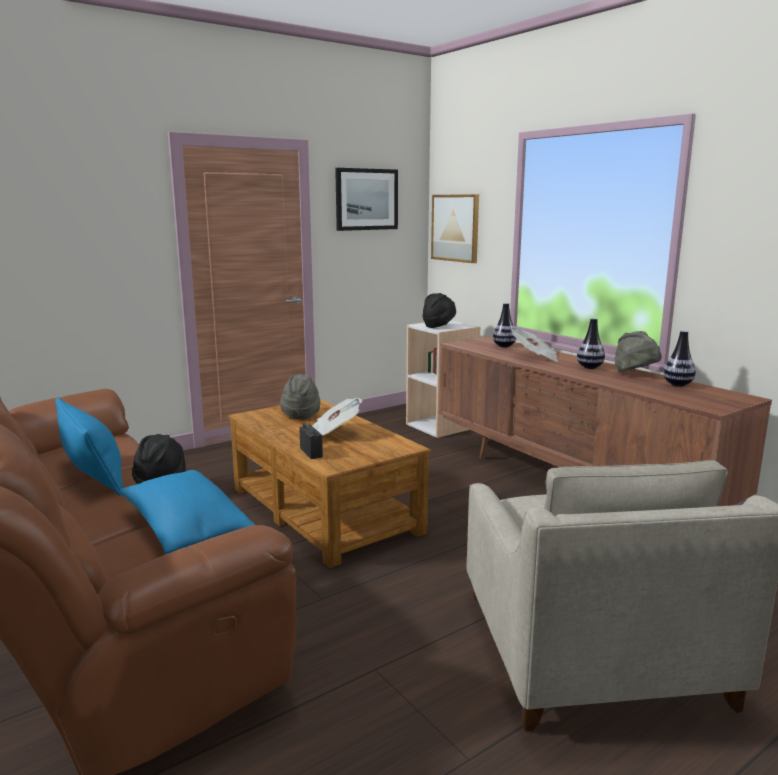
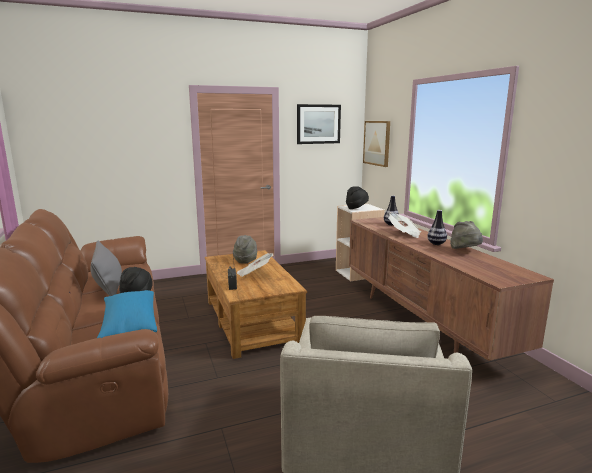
camera: 15 degrees right, 0 degrees up
(93, 475) = (108, 286): blue pillow -> grey pillow
(678, 385) = (489, 261): vase -> none

